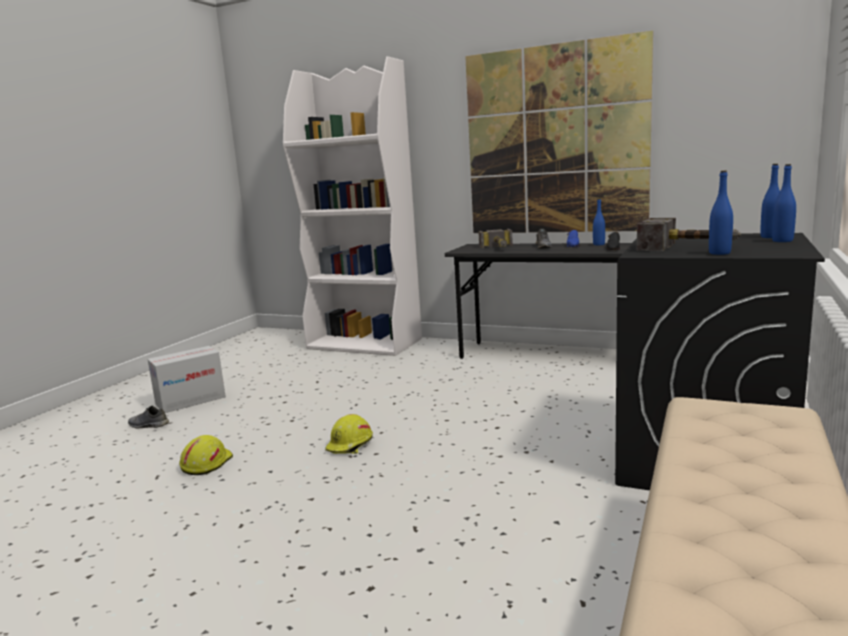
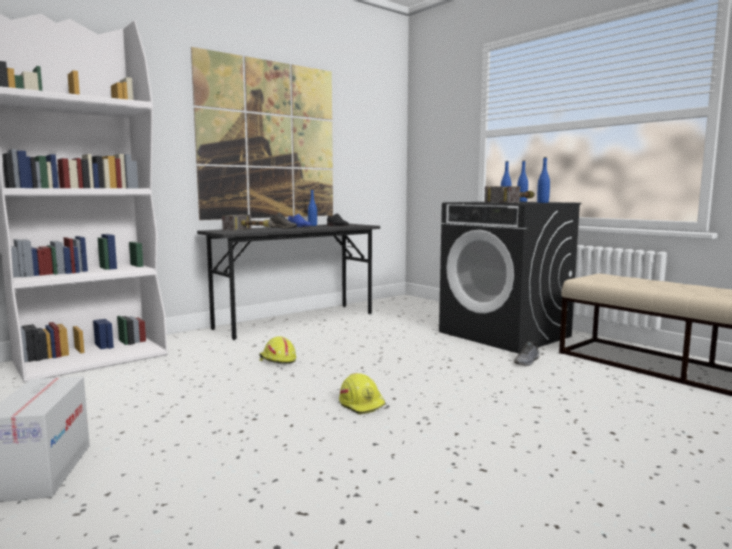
camera: 65 degrees left, 5 degrees down
(148, 425) = (82, 514): grey shoe -> grey shoe (527, 362)
(206, 463) = (306, 476): yellow hard hat -> yellow hard hat (277, 360)

